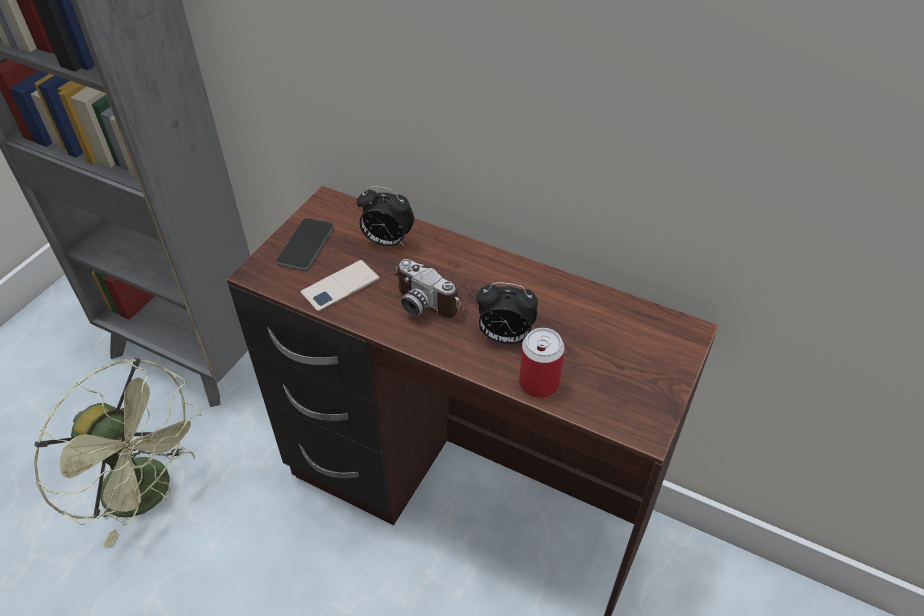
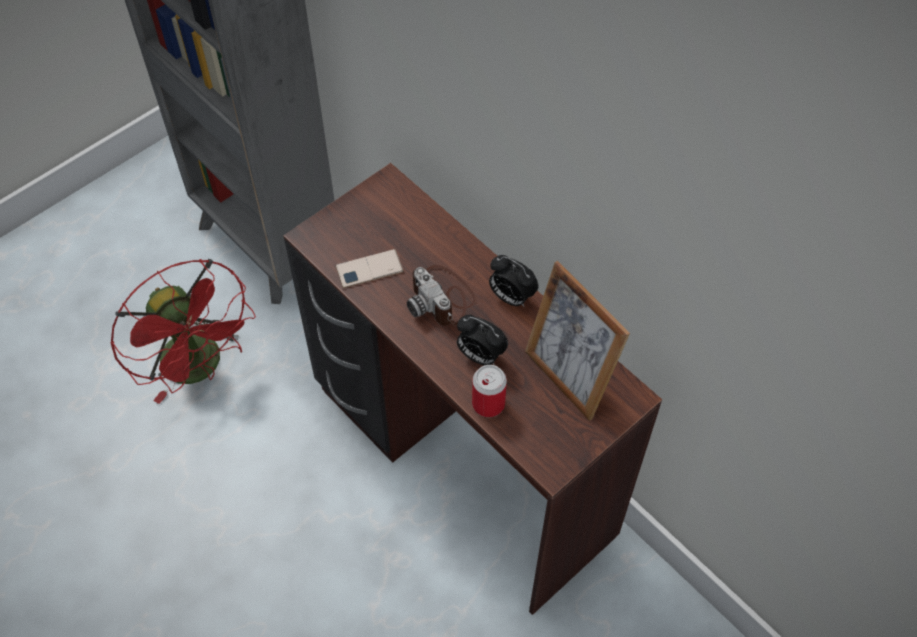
camera: 20 degrees right, 10 degrees up
(150, 493) = (200, 367): green fan -> red fan
(305, 245) = (355, 221): phone -> none
(386, 242) = (422, 237): alarm clock -> alarm clock (511, 297)
(610, 332) = (568, 377): none -> picture frame

